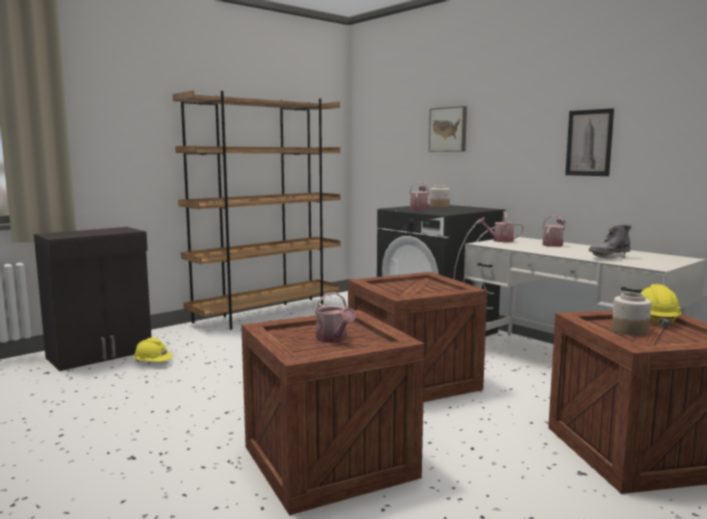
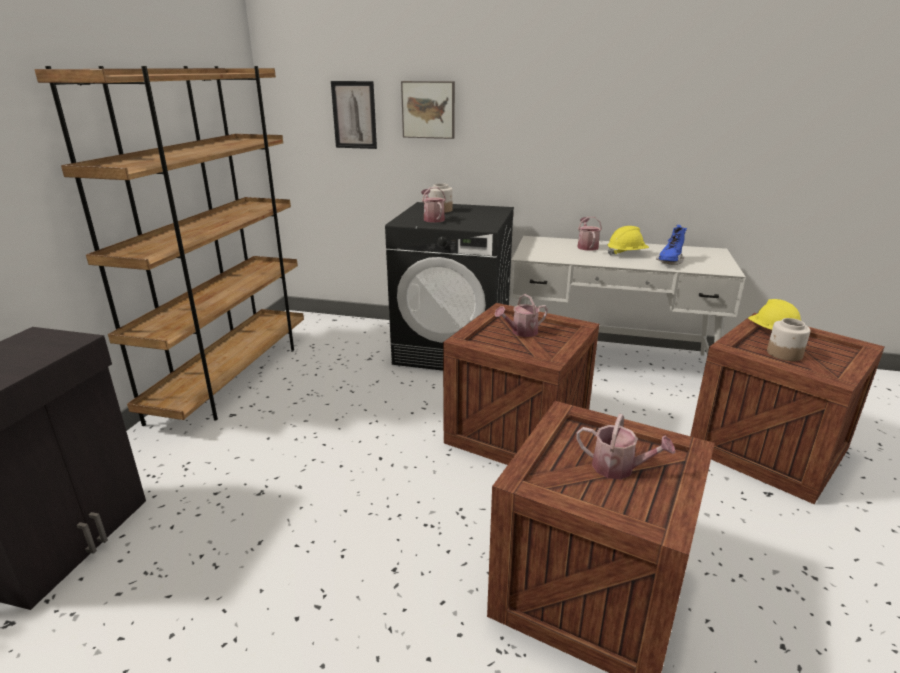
camera: 35 degrees left, 15 degrees up
(153, 363) = (181, 526): yellow hard hat -> yellow hard hat (626, 254)
(500, 240) = (531, 247): watering can -> watering can (521, 332)
(589, 143) = (613, 133): picture -> picture (354, 115)
(609, 258) = (669, 262): grey boot -> blue boot

